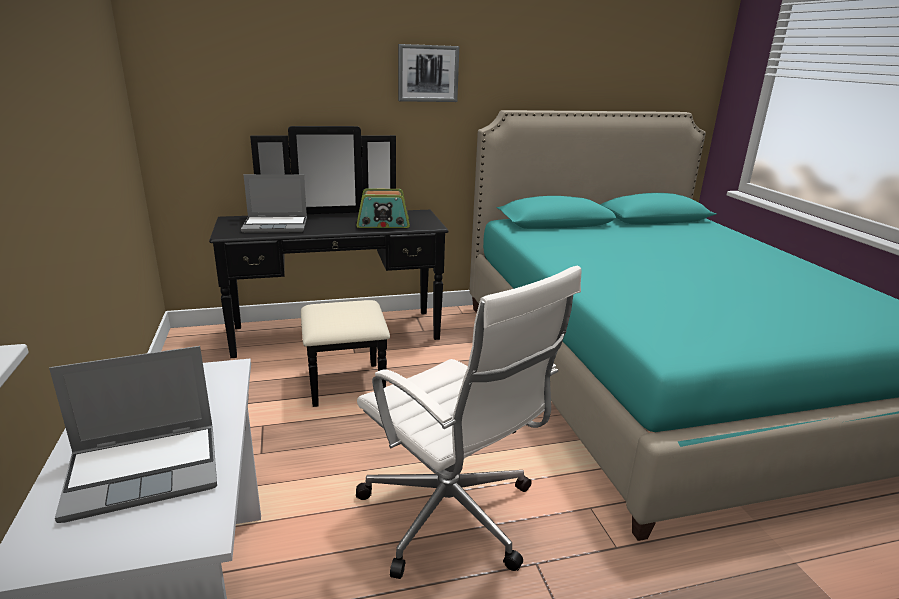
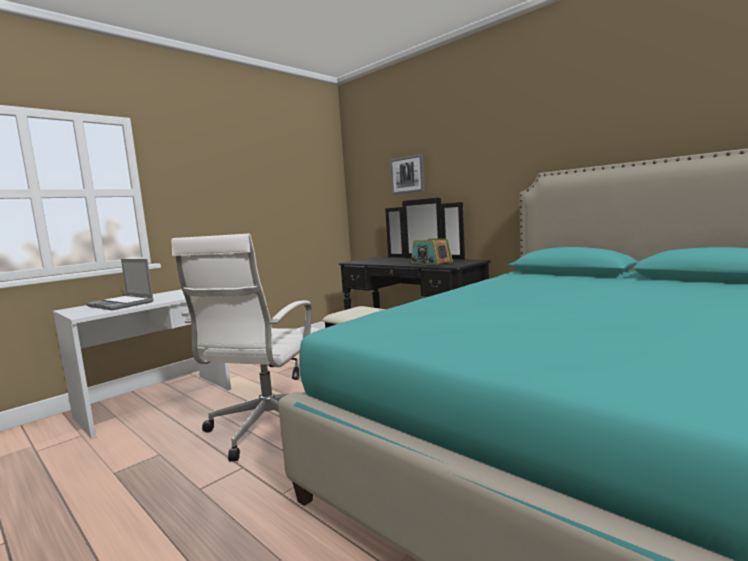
camera: 60 degrees right, 15 degrees down
(276, 226) = (379, 260): laptop -> none
(428, 73) = (487, 153): picture -> picture (407, 175)

